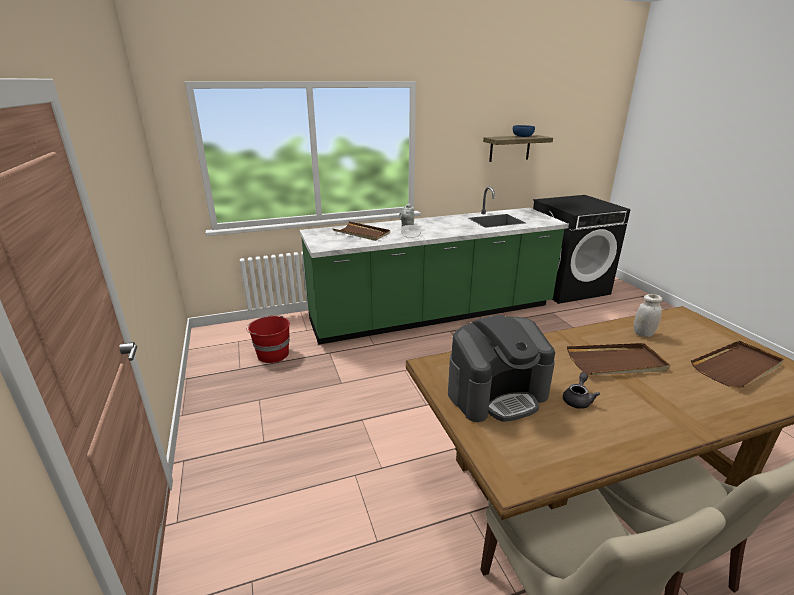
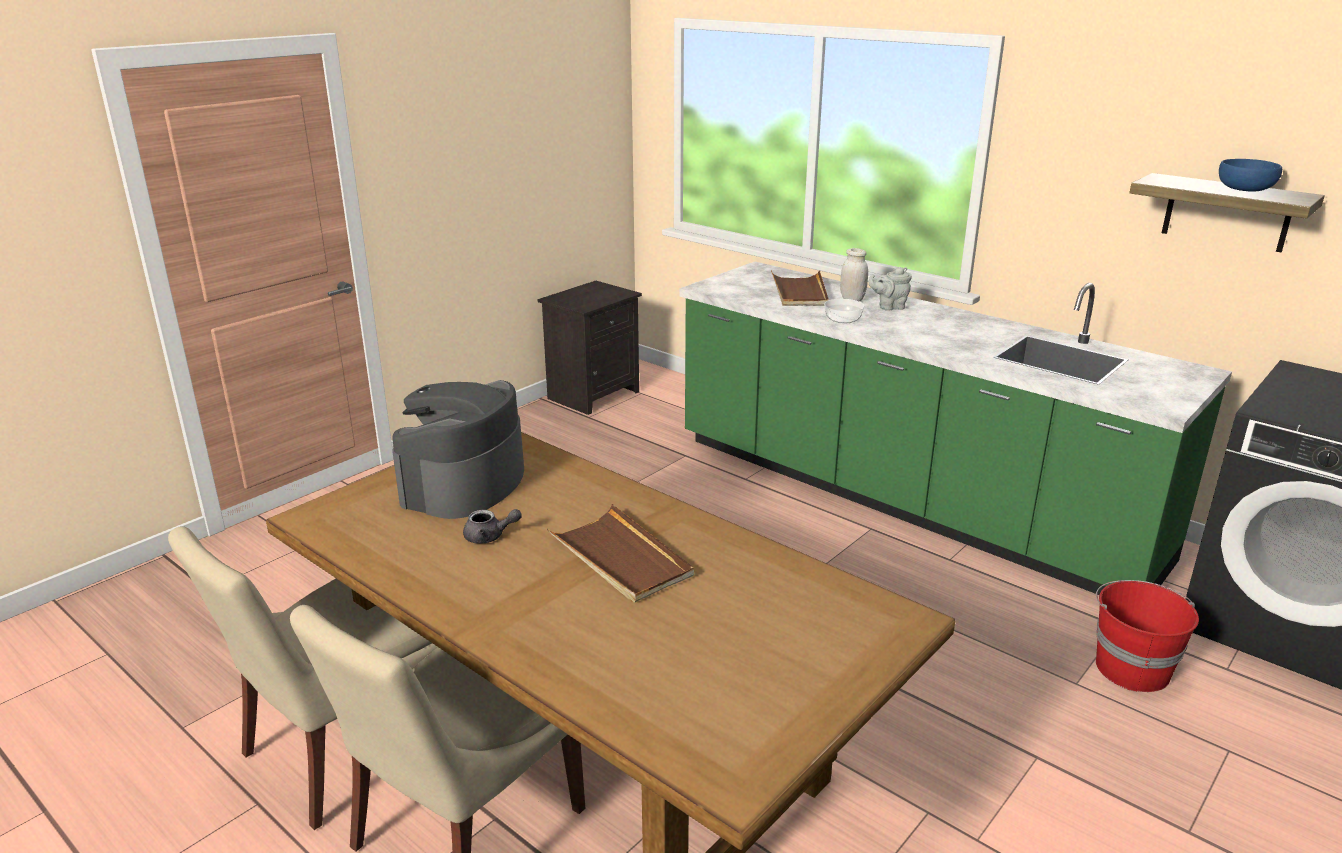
camera: 60 degrees right, 0 degrees up
(213, 357) = (593, 394): none -> black nightstand
(272, 354) = (638, 422): red bucket -> red bucket (1131, 667)
(497, 393) = (463, 484): coffee machine -> coffee machine turned 75 degrees clockwise
(643, 334) = (755, 576): white jar -> white jar (852, 299)
(737, 367) = (716, 676): brown tray -> none

